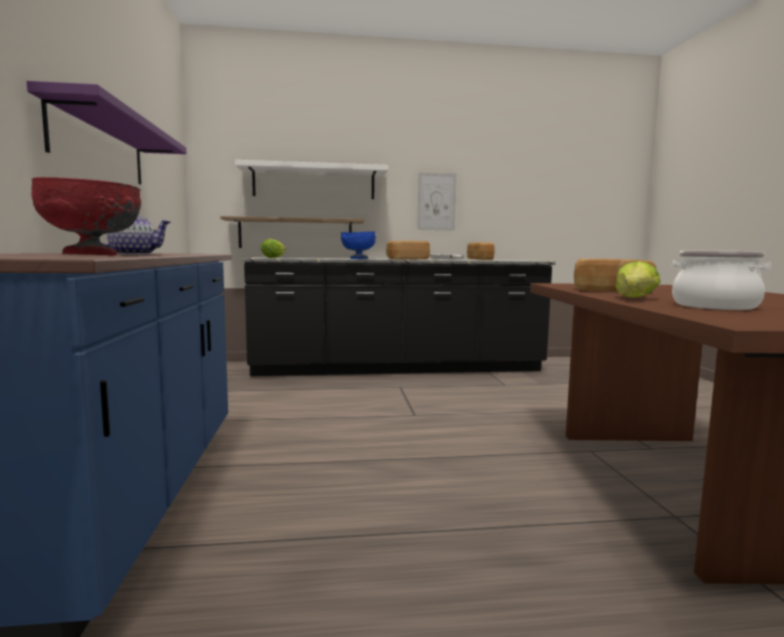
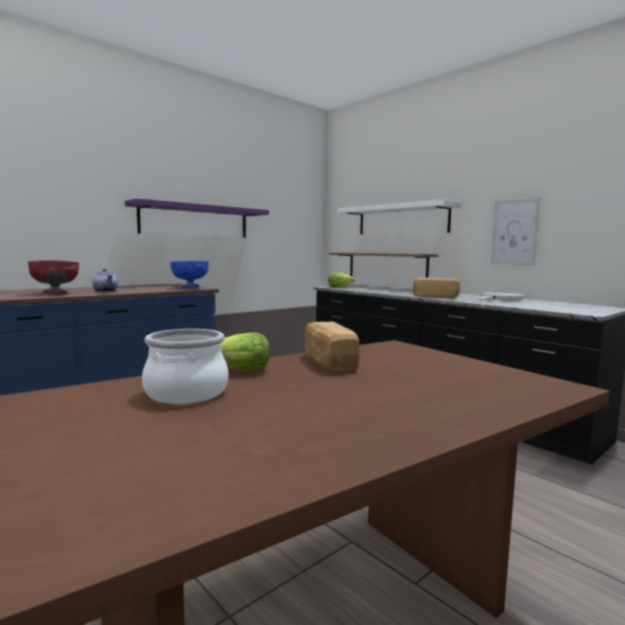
camera: 55 degrees right, 0 degrees up
(358, 258) = (391, 293): blue bowl -> blue bowl (190, 288)
(479, 259) = (533, 303): bread -> none

